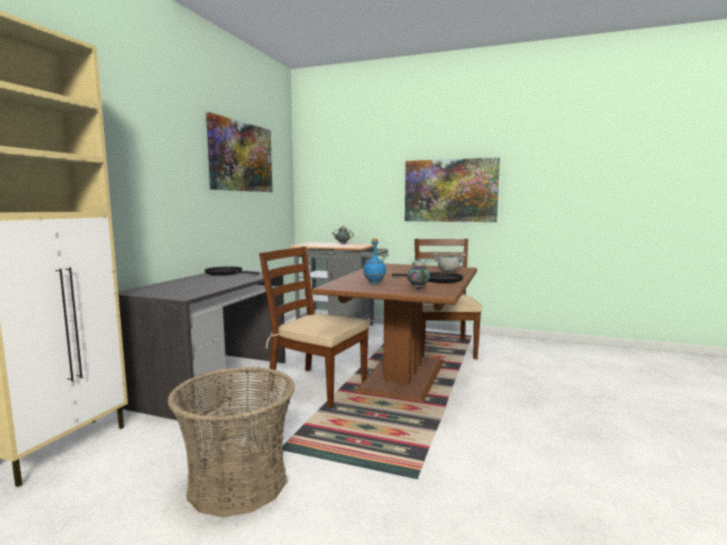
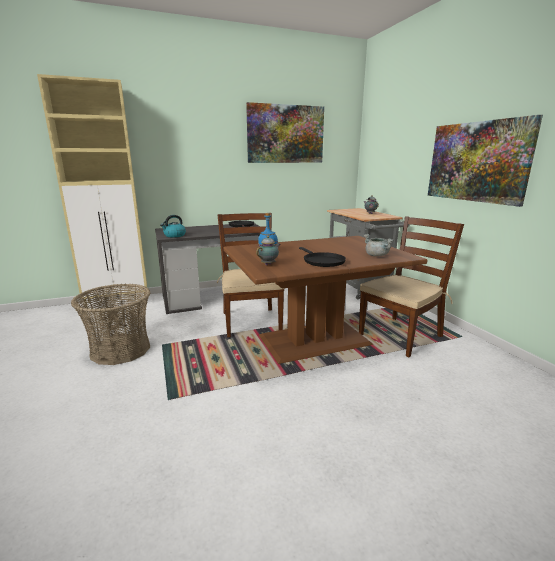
camera: 50 degrees right, 10 degrees up
(188, 293) = (174, 235): none -> kettle

